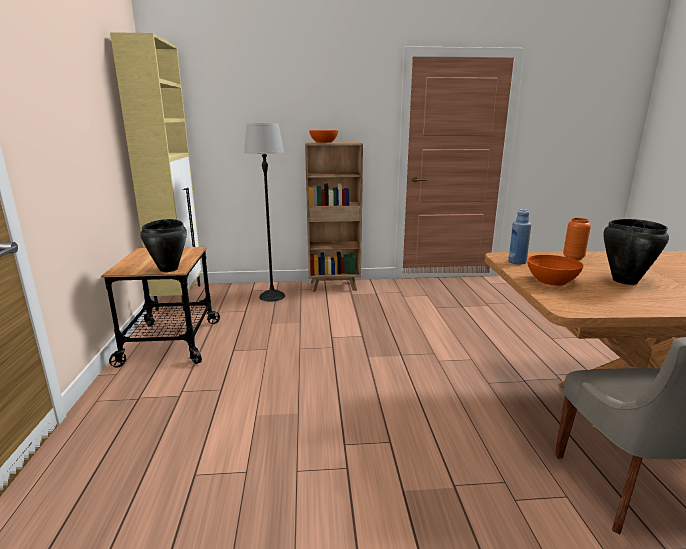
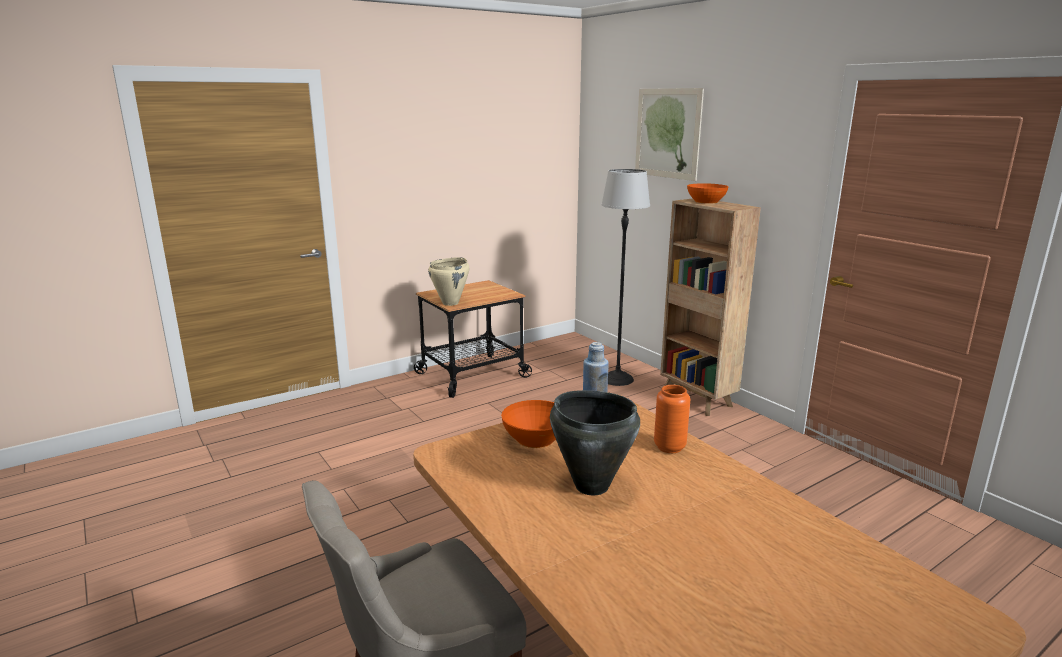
camera: 60 degrees right, 0 degrees up
(169, 269) = (450, 303): black cooking pot -> beige cooking pot
(180, 297) = (555, 344): beige cabinet -> none
(261, 95) = (667, 133): none -> picture

